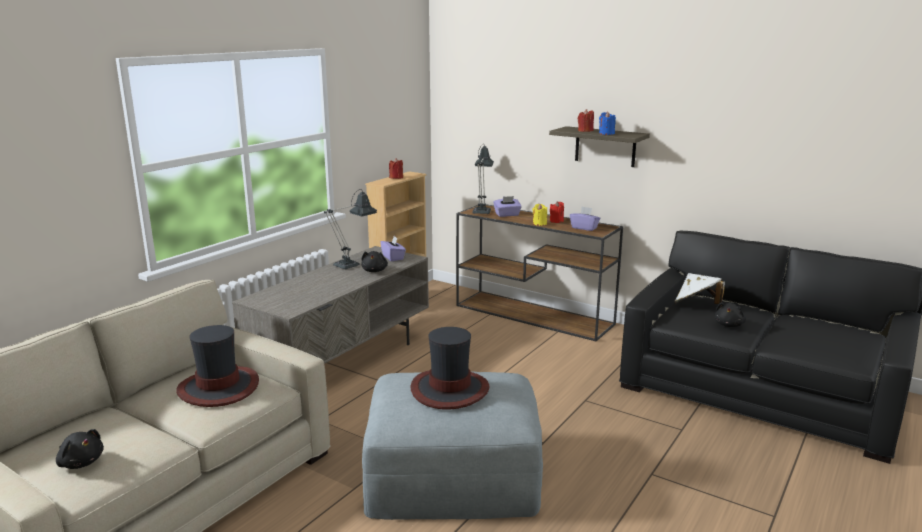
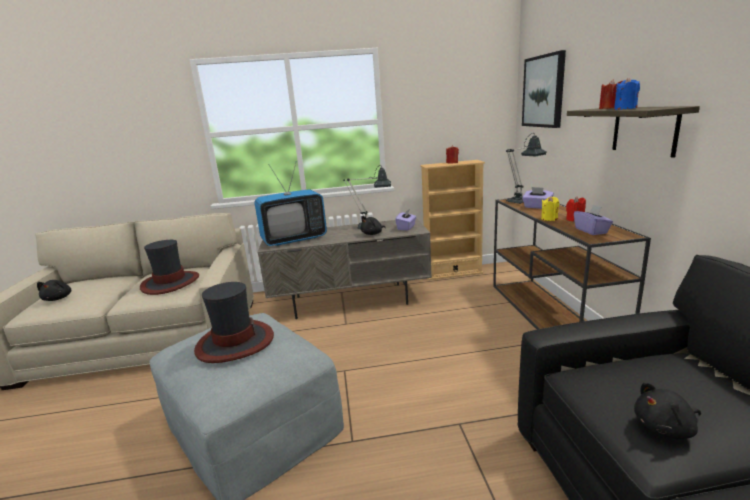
camera: 50 degrees right, 0 degrees up
(297, 297) = (294, 239): none -> television
(478, 102) = (544, 91): none -> picture
(696, 305) = (660, 374): white hat -> none

